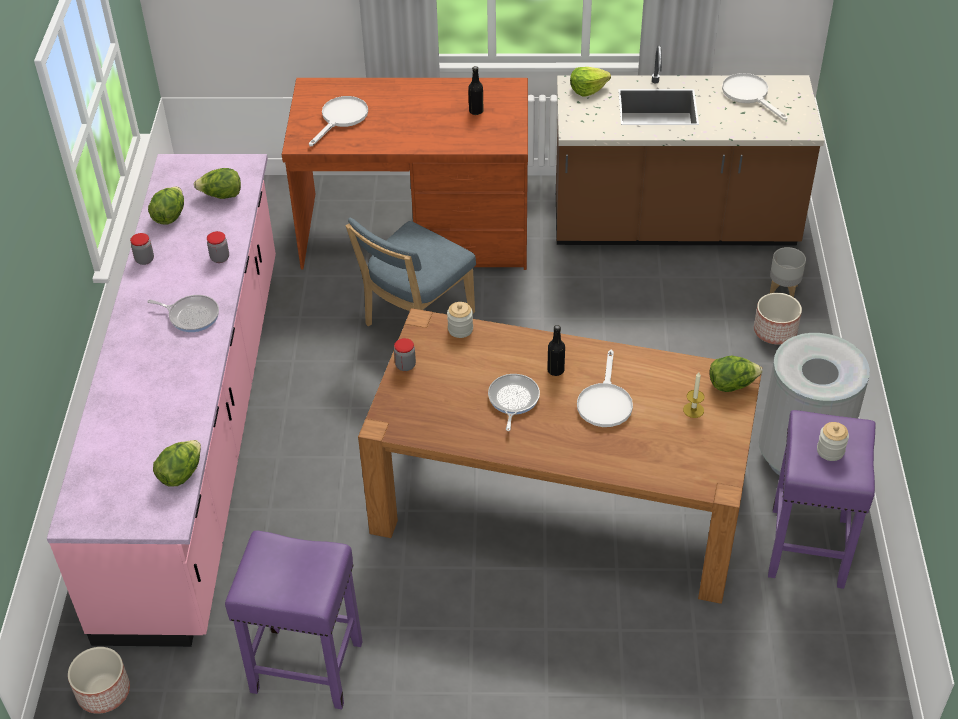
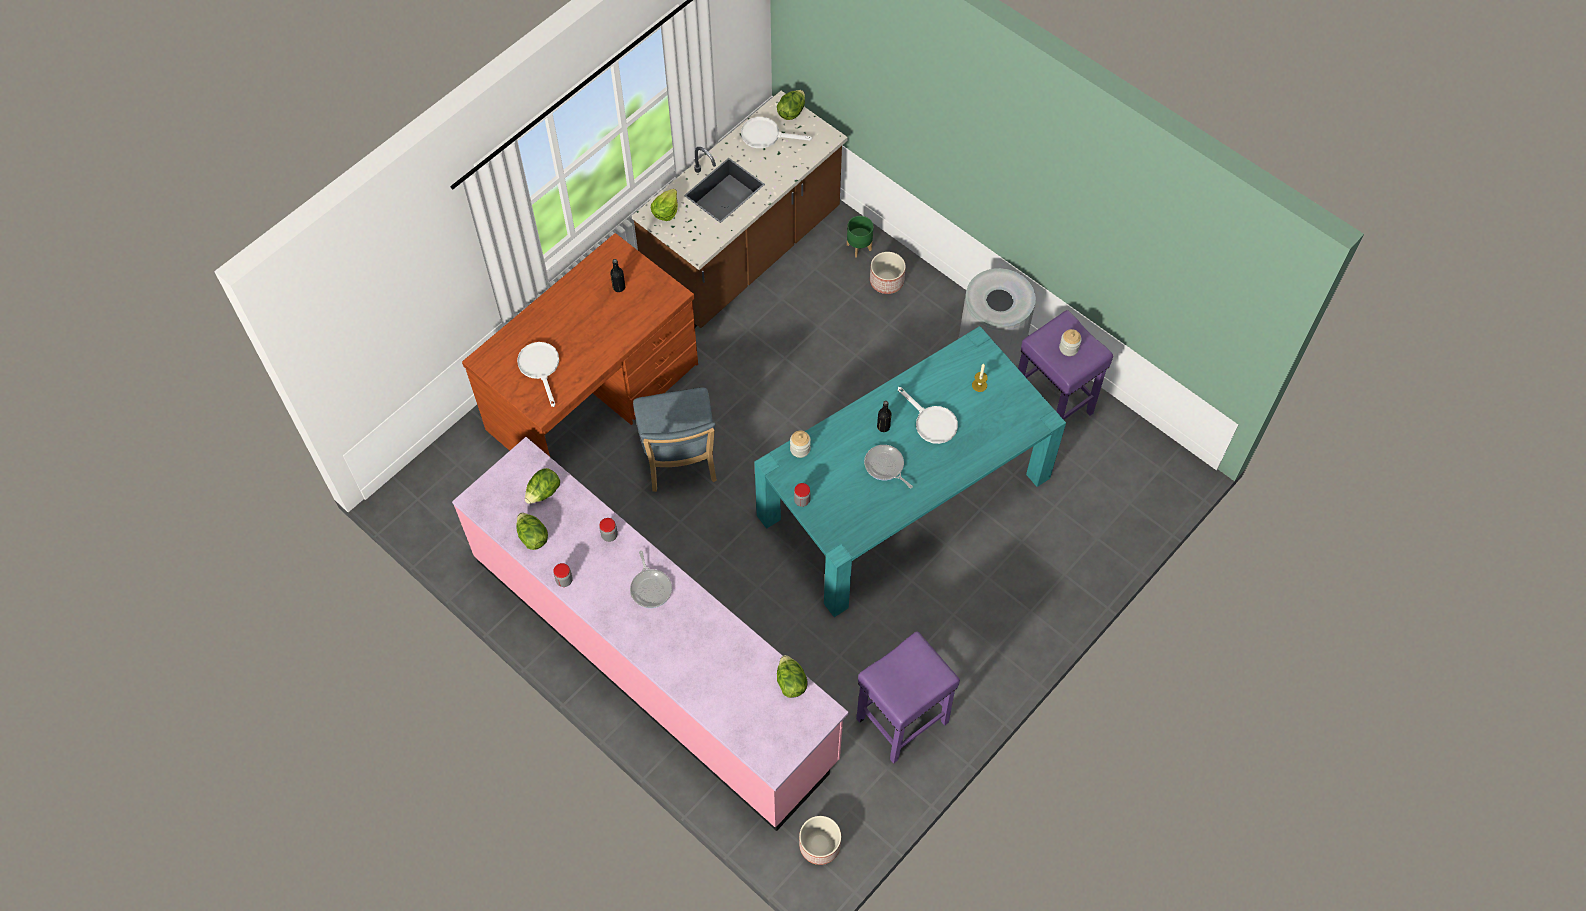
camera: 50 degrees left, 15 degrees up
(191, 315) = (651, 588): frying pan -> frying pan turned 105 degrees clockwise
(560, 499) = (904, 497): brown dining table -> turquoise dining table
(732, 385) = (979, 351): lettuce -> lettuce (791, 112)
(782, 290) = (858, 247): grey planter -> green planter

